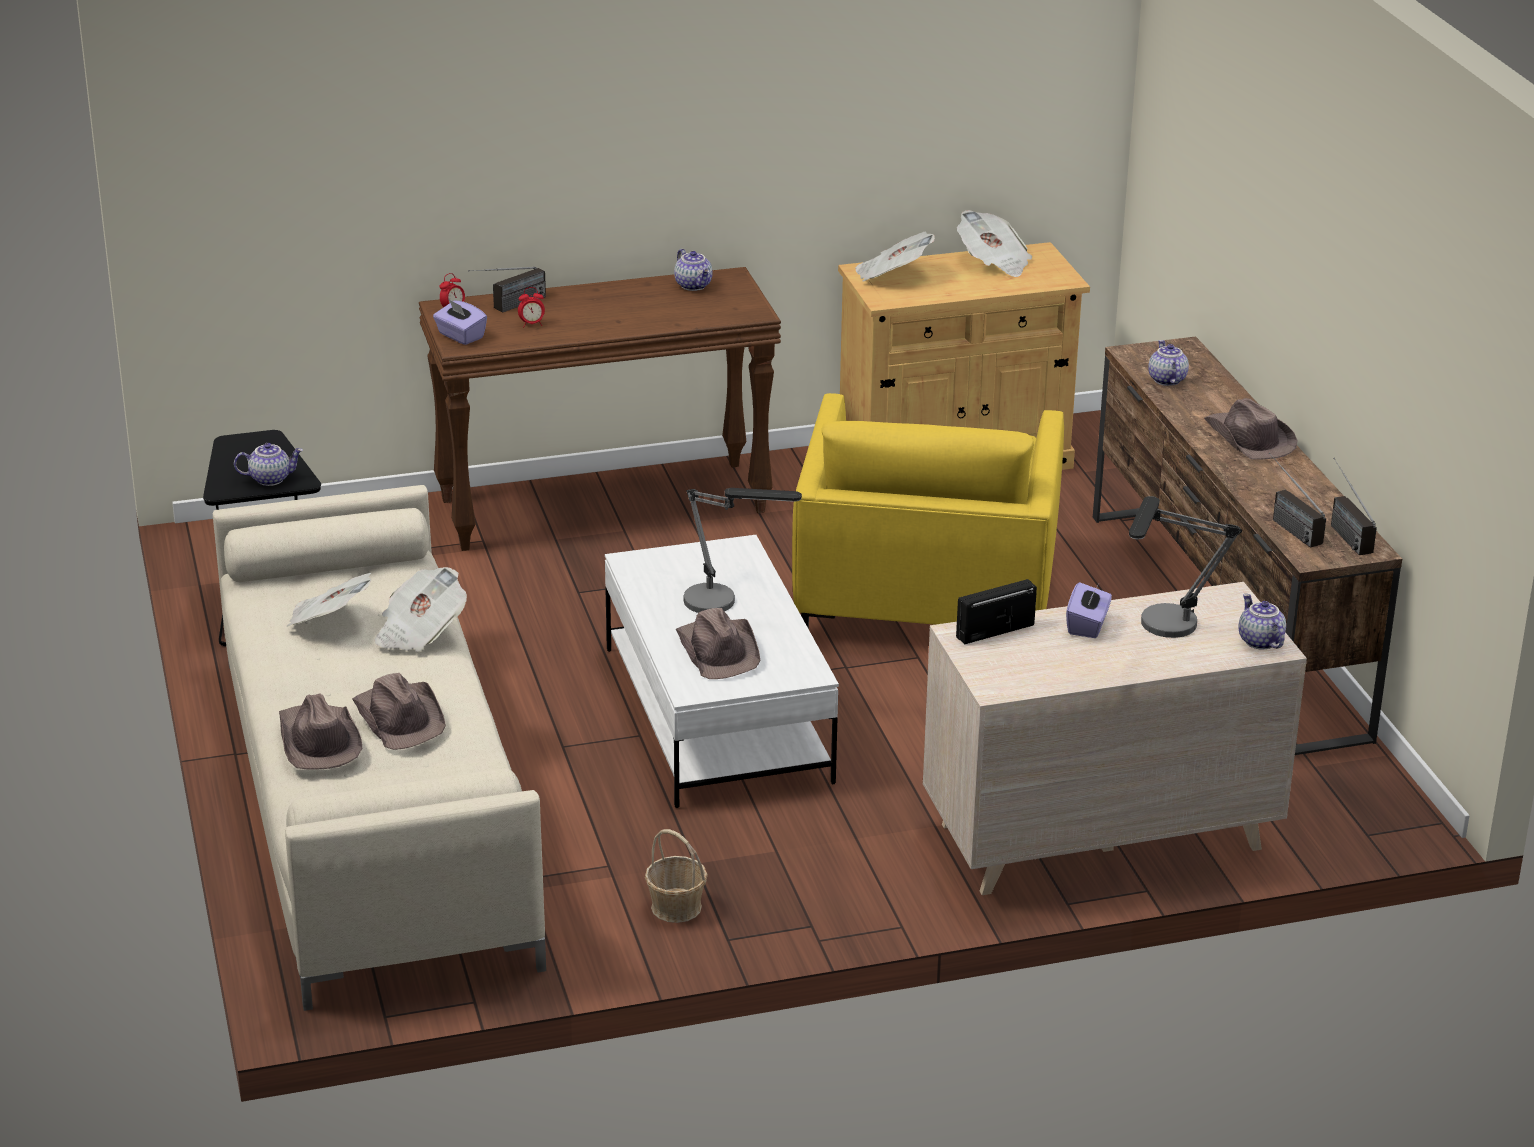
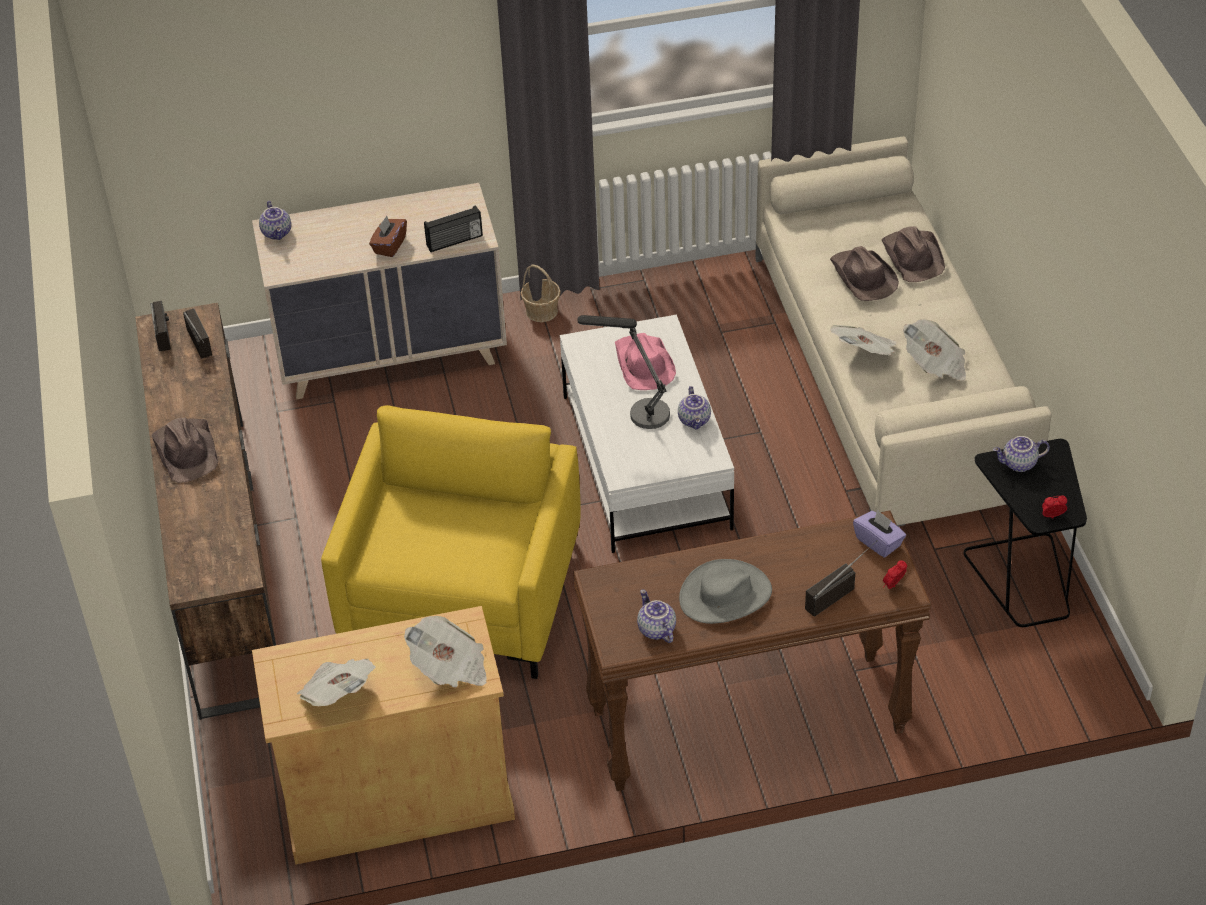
camera: 175 degrees left, 15 degrees up
(532, 324) = (813, 561): alarm clock -> alarm clock (1052, 517)
(624, 304) = (725, 595): none -> grey hat
(676, 907) = (676, 301): basket -> basket (541, 311)
(719, 650) = (643, 365): brown hat -> pink hat
(1087, 625) = (389, 246): purple tissue box -> brown tissue box
(1162, 631) = (340, 241): table lamp -> none
(1166, 380) = (225, 533): teapot -> teapot (695, 420)

